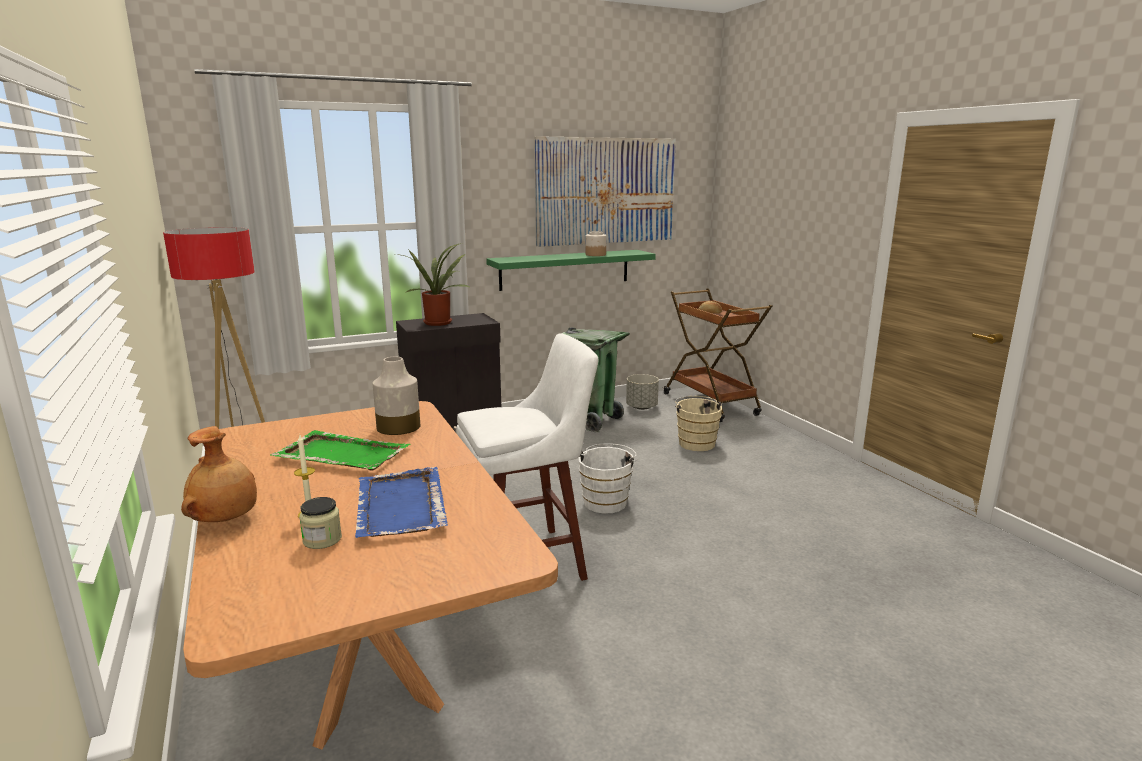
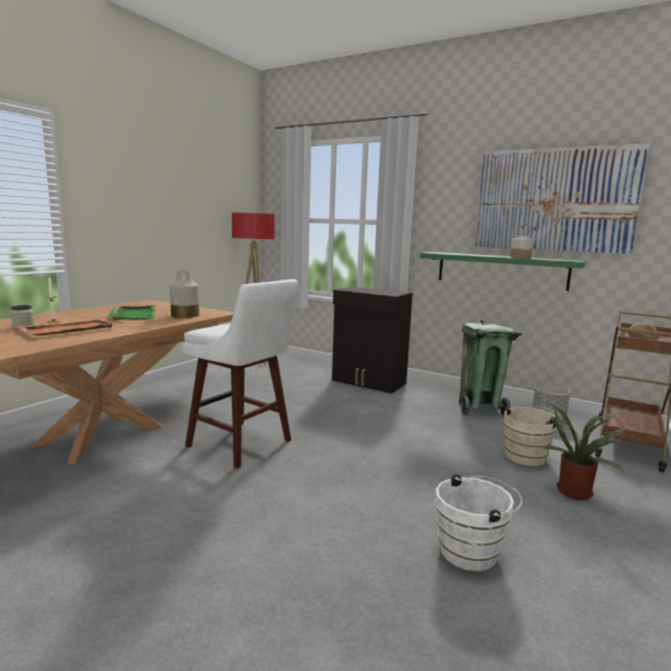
camera: 55 degrees right, 5 degrees down
(226, 520) = (42, 315): brown vase -> none
(400, 506) = (68, 329): blue tray -> orange tray
(438, 322) = (367, 290): potted plant -> potted plant (576, 491)
(606, 501) = (357, 447): white bucket -> white bucket (472, 551)

